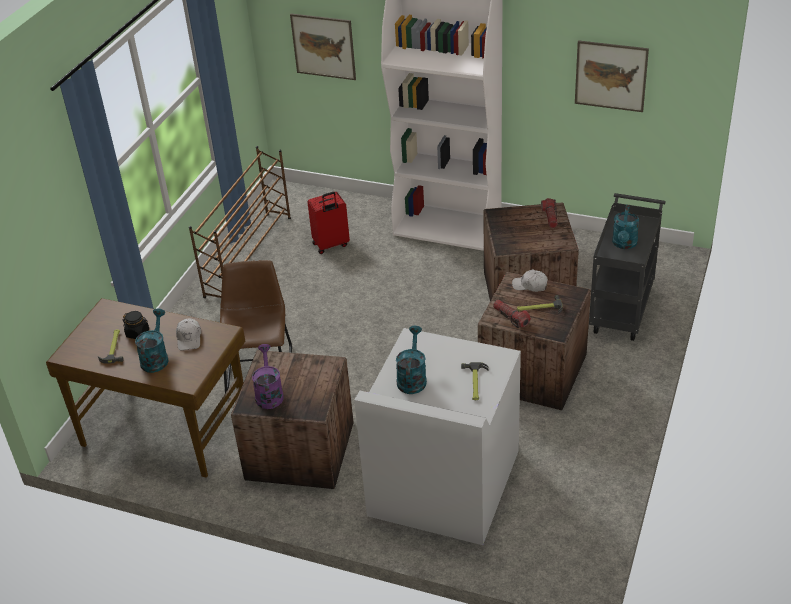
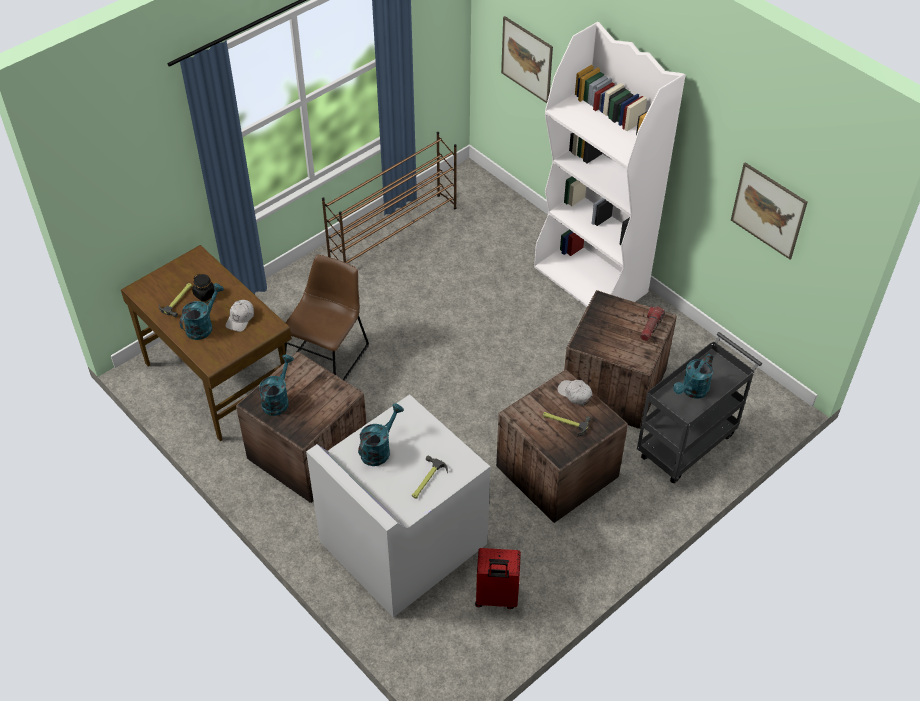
camera: 25 degrees right, 10 degrees up
(269, 394) = (277, 400): purple watering can -> turquoise watering can
(331, 245) = (472, 254): red suitcase -> red suitcase (496, 598)
(511, 317) = (532, 420): flashlight -> none

